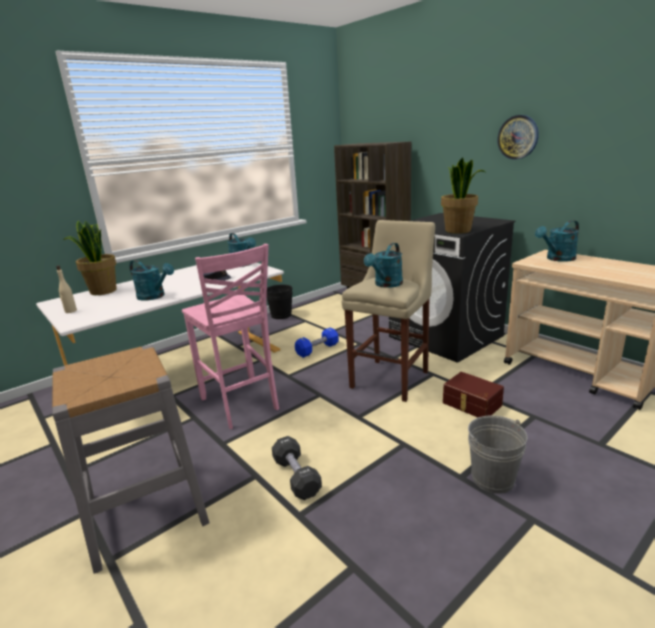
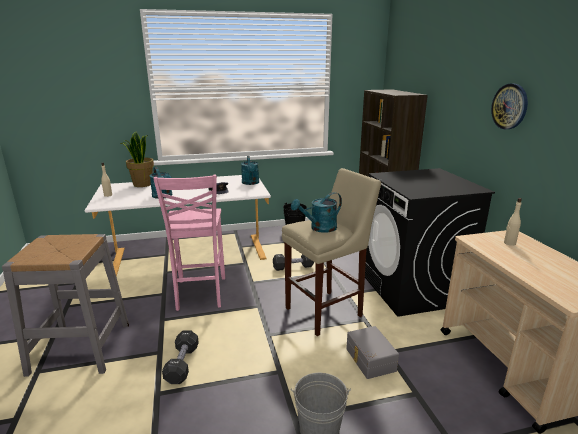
camera: 25 degrees right, 0 degrees up
(317, 349) = (293, 267): blue dumbbell -> black dumbbell
(458, 231) = (417, 192): potted plant -> none
(471, 404) = (369, 360): brown storage box -> grey storage box
(557, 259) = (509, 243): turquoise watering can -> beige bottle

